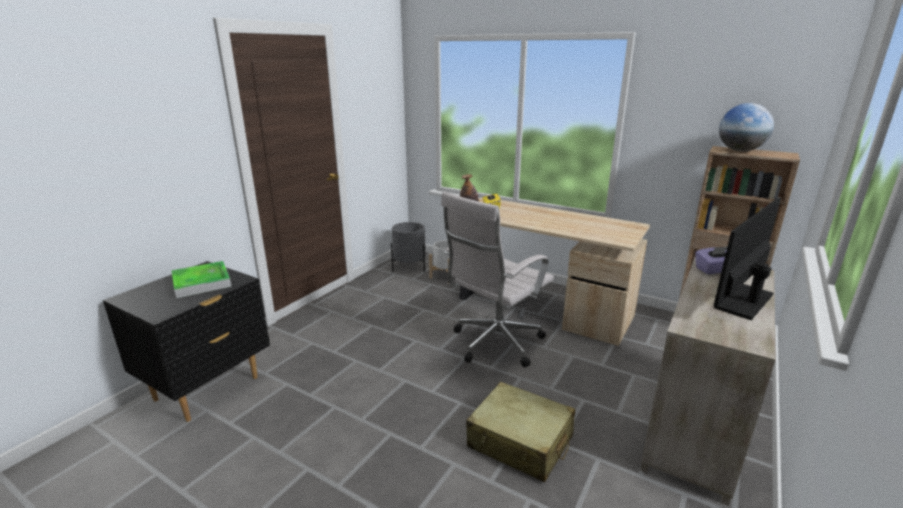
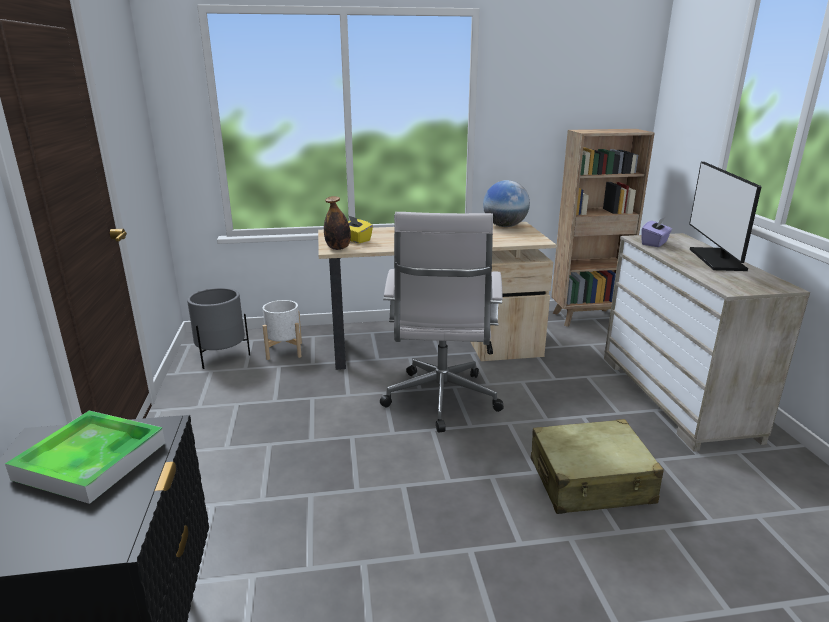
camera: 40 degrees left, 0 degrees up
(740, 151) = (599, 130): globe -> globe (505, 226)

